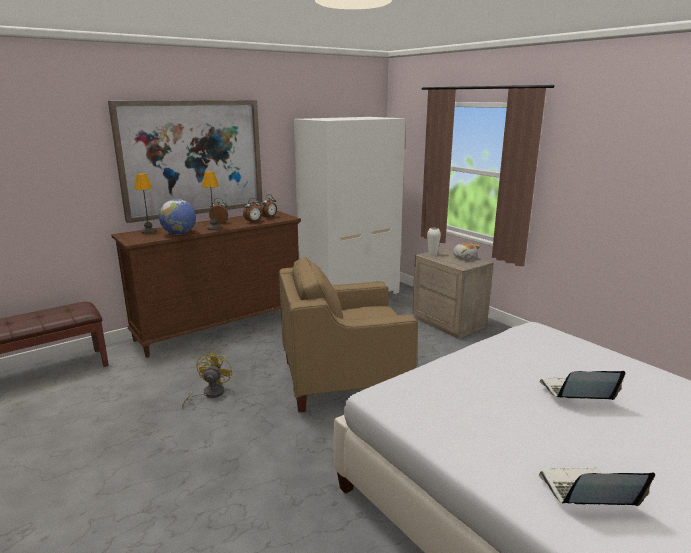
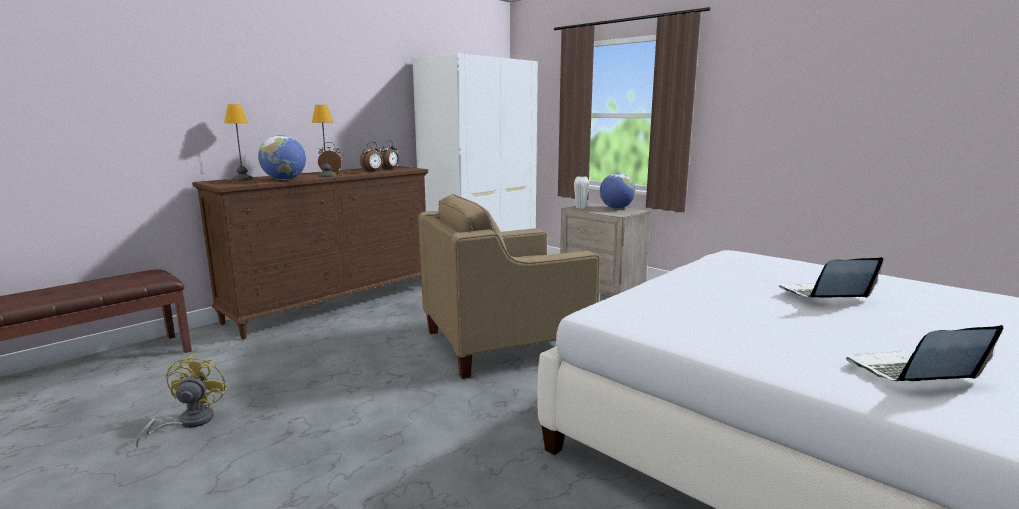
camera: 10 degrees left, 5 degrees down
(192, 158) = (295, 93): picture -> none
(209, 394) = (339, 369): yellow fan -> yellow fan (188, 422)
(464, 257) = (616, 208): plush toy -> globe

